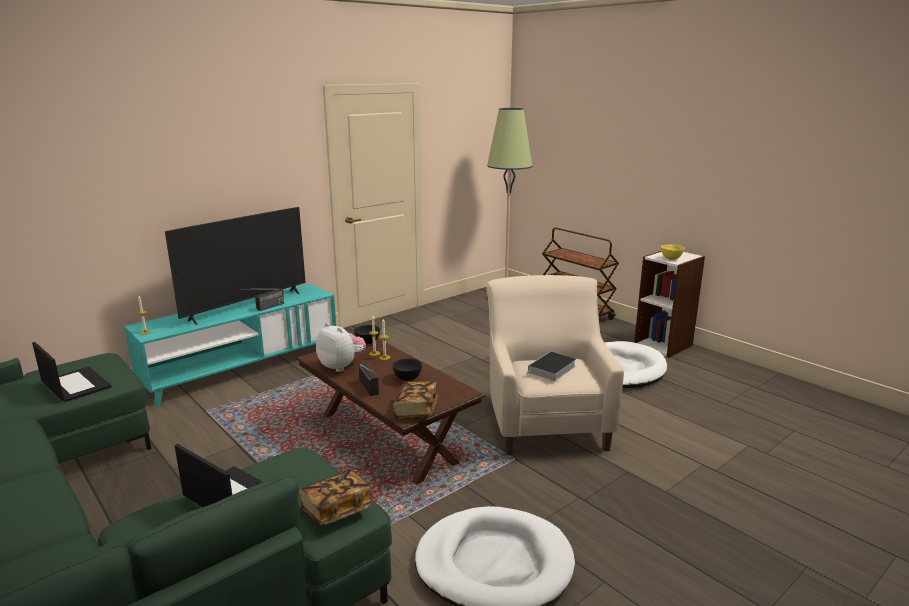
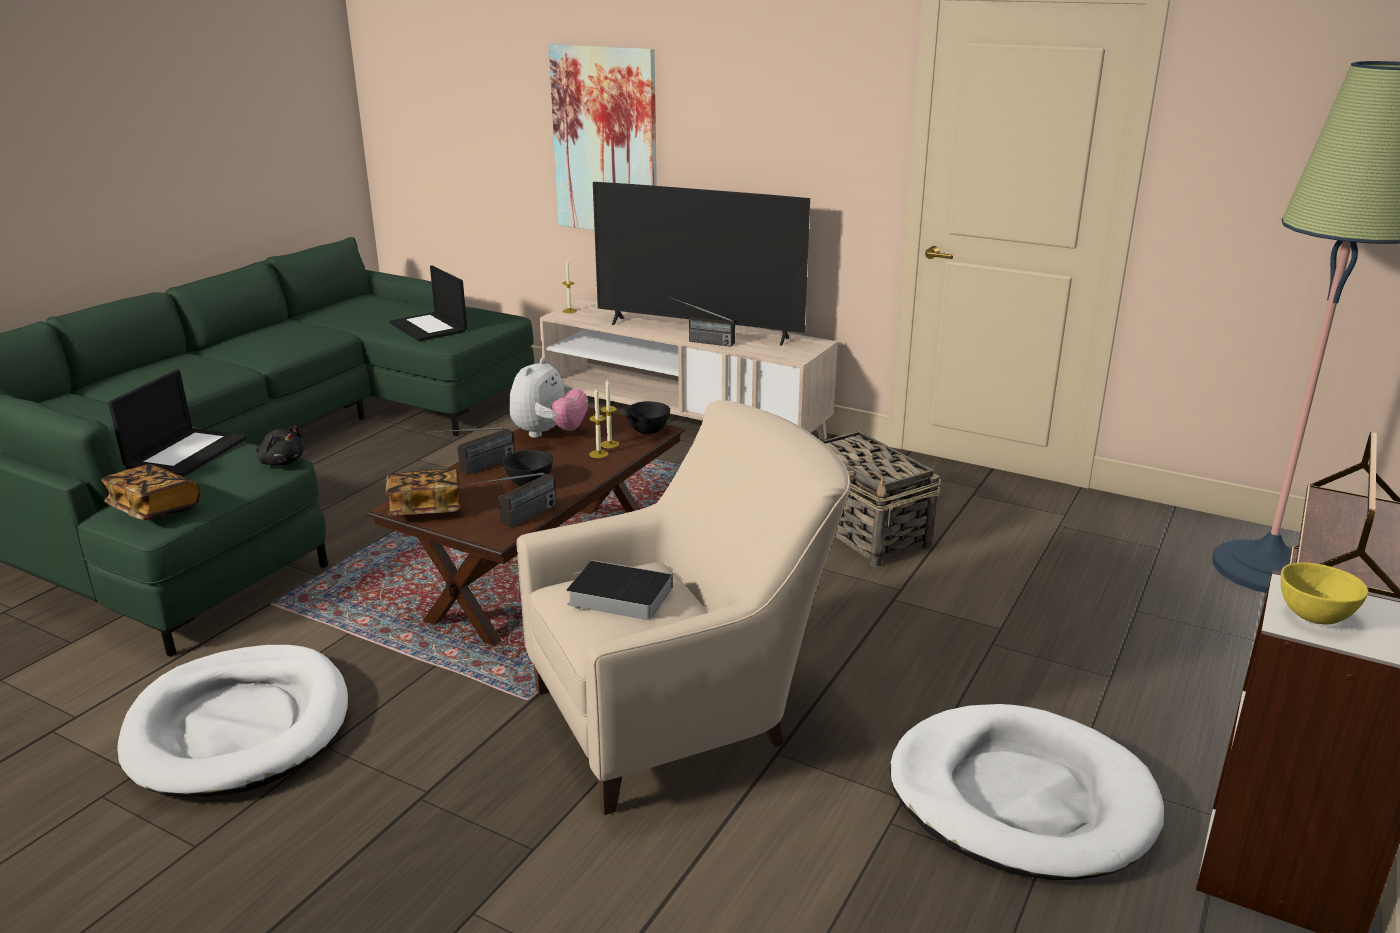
camera: 70 degrees right, 5 degrees up
(75, 385) = (429, 327): laptop -> laptop turned 120 degrees clockwise
(126, 206) = (605, 141): none -> picture
(243, 369) = (684, 422): turquoise tv stand -> beige tv stand
(293, 456) = (281, 462): none -> black plush toy
(421, 352) = (865, 533): none -> basket
(451, 386) = (517, 521): none -> radio

